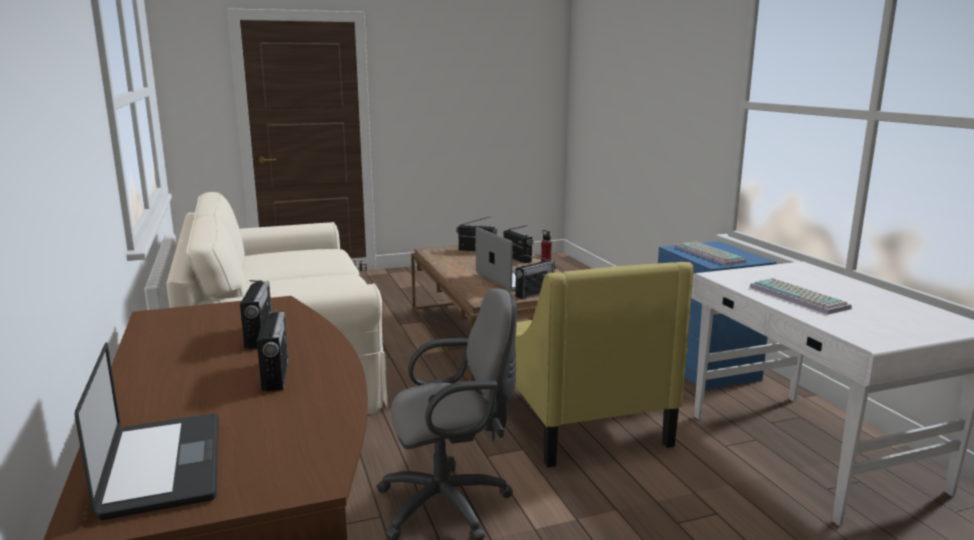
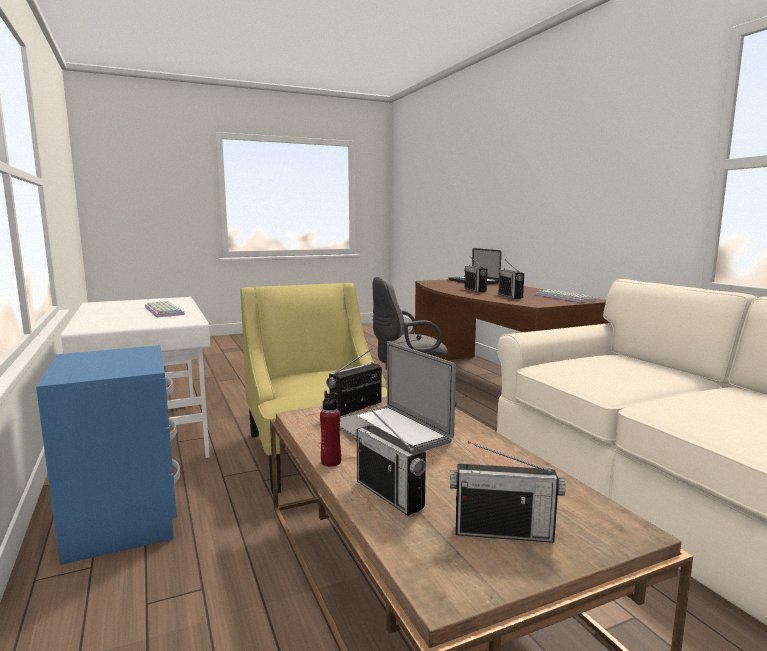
camera: 175 degrees right, 5 degrees down
(708, 255) = (122, 360): keyboard -> keyboard (565, 297)

